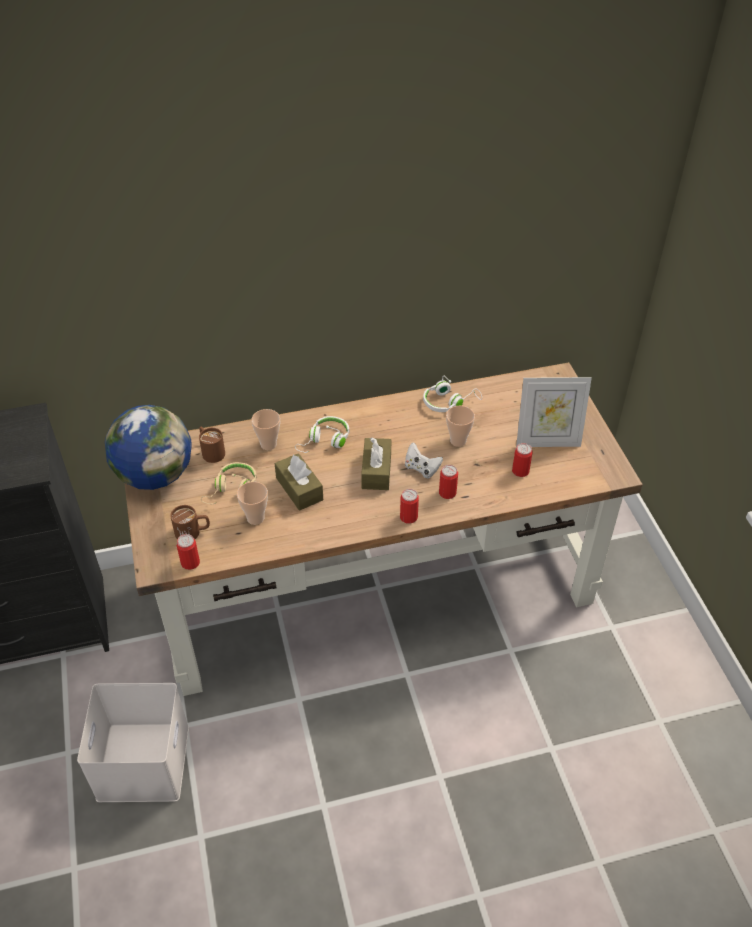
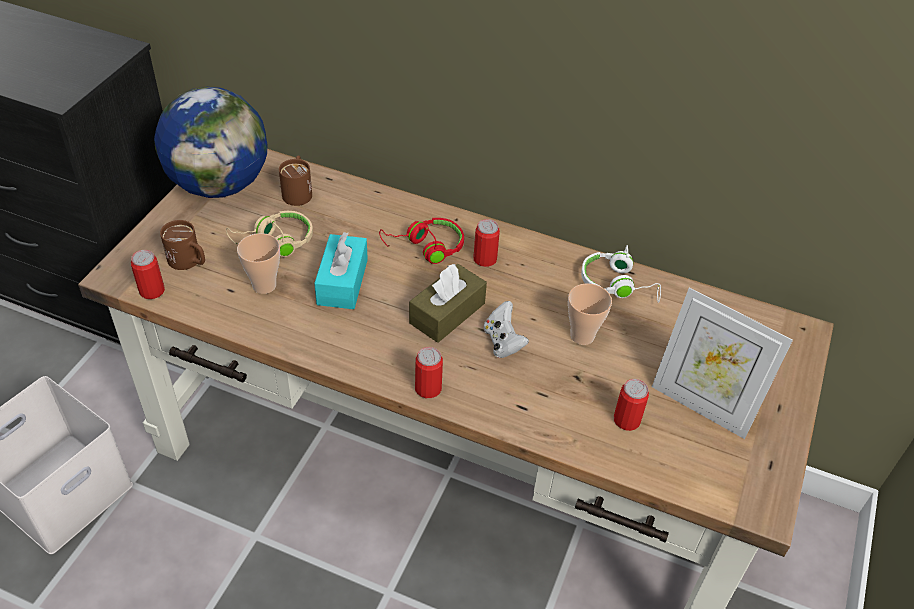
camera: 35 degrees right, 0 degrees up
(268, 444) = (362, 217): cup -> none
(299, 489) = (342, 282): brown tissue box -> turquoise tissue box
(325, 441) = (425, 247): white headphones -> red headphones
(447, 493) = (504, 389): can -> can (485, 259)

